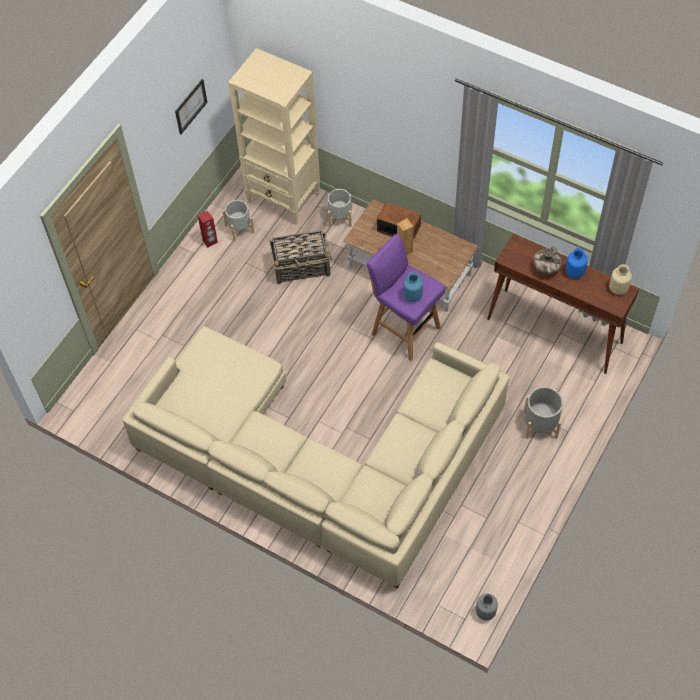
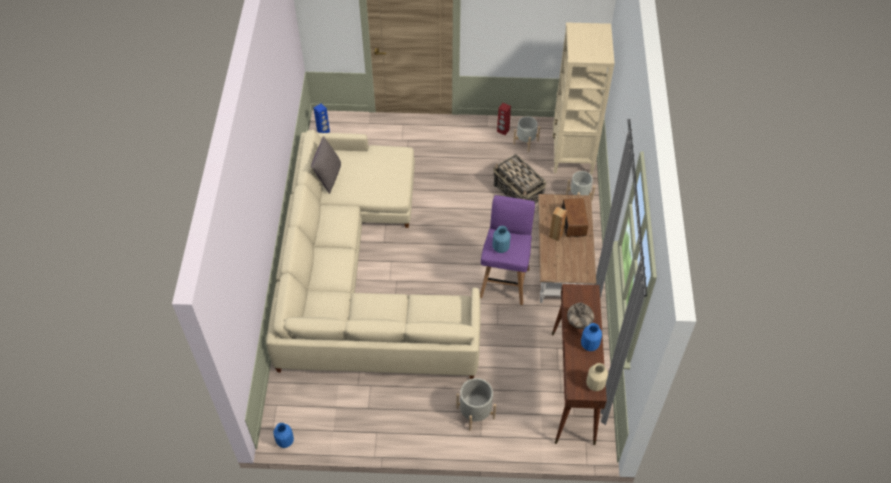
camera: 60 degrees right, 5 degrees down
(91, 413) = (323, 131): none -> blue speaker
(190, 106) = (543, 22): picture -> none
(197, 423) = (328, 177): none -> grey pillow
(485, 612) = (285, 441): grey vase -> blue vase

